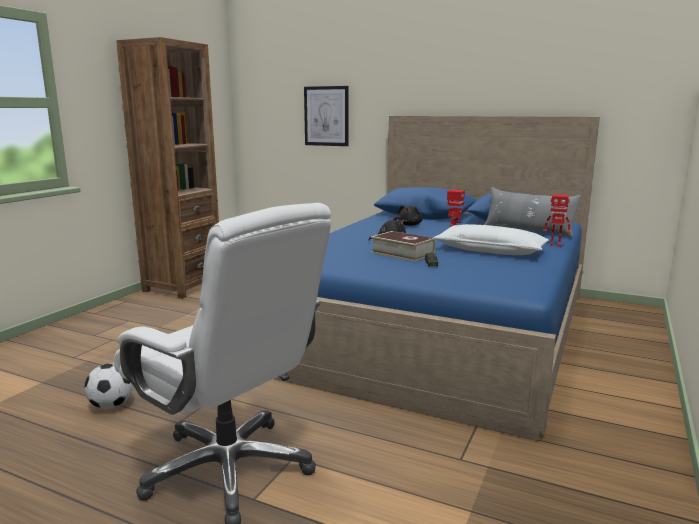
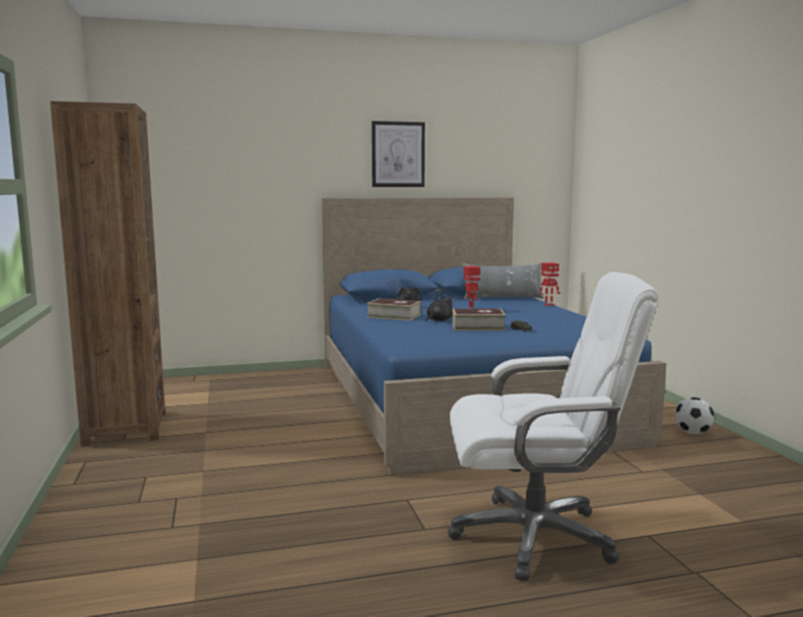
camera: 40 degrees left, 5 degrees down
(111, 405) = (332, 543): football -> football (692, 433)
(326, 116) = (240, 199): picture -> picture (398, 154)
(369, 231) = (394, 316): none -> book
(490, 251) = (526, 315): white pillow -> none

